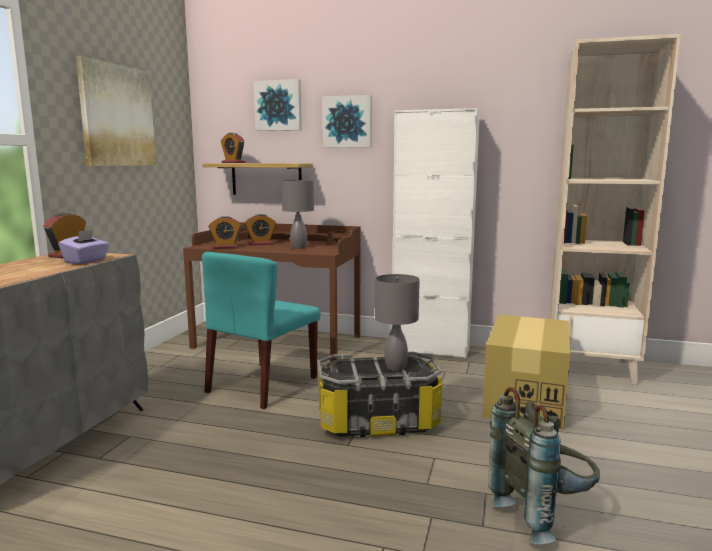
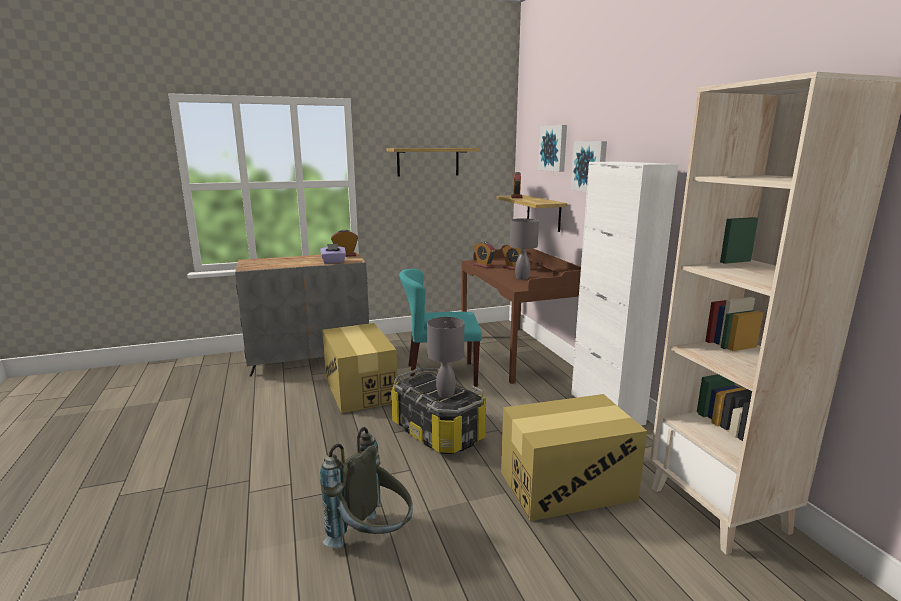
camera: 55 degrees right, 5 degrees up
(117, 116) = (428, 162): picture -> shelf
(211, 436) = (360, 389): none -> cardboard box

